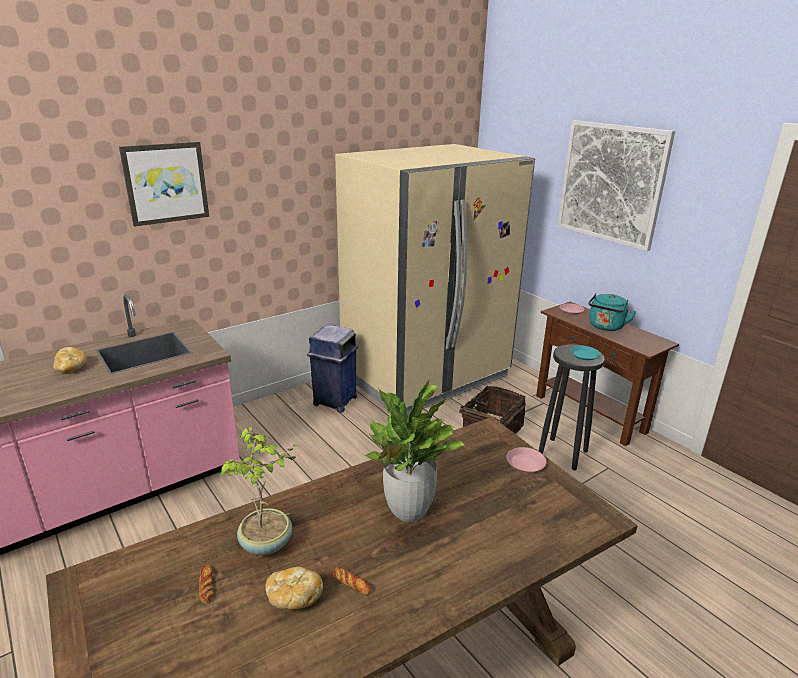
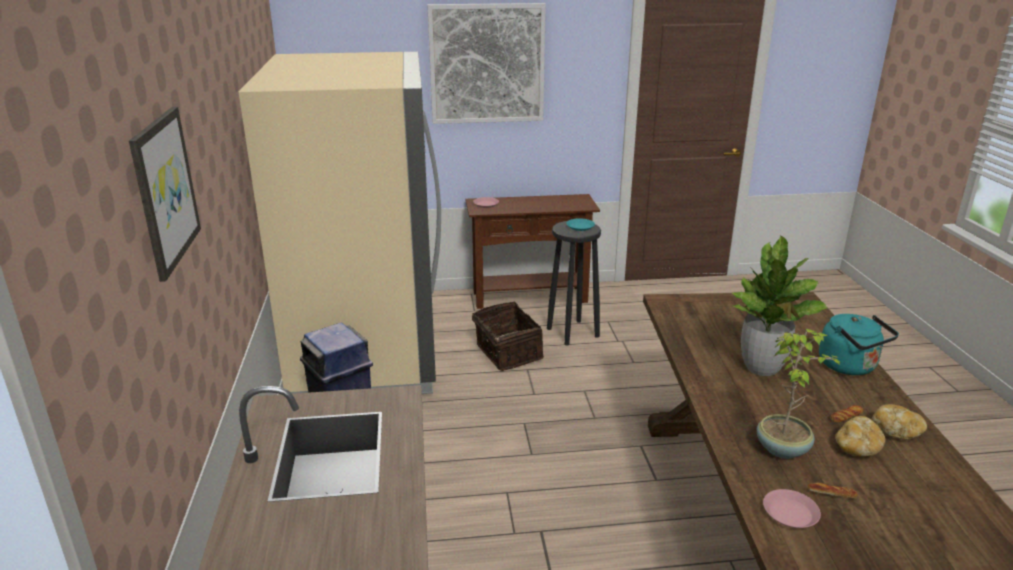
camera: 60 degrees left, 0 degrees up
(71, 368) = (315, 531): bread -> bread (895, 431)
(525, 463) = (722, 302): pink plate -> pink plate (790, 513)
(605, 327) = (533, 204): turquoise kettle -> turquoise kettle (850, 366)

